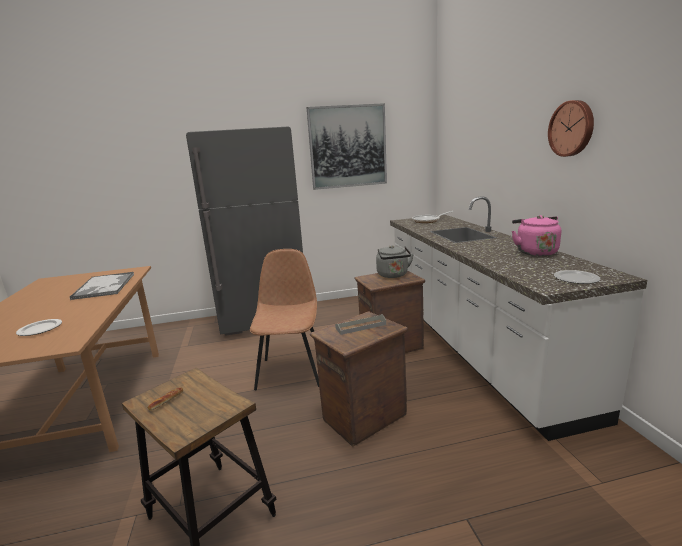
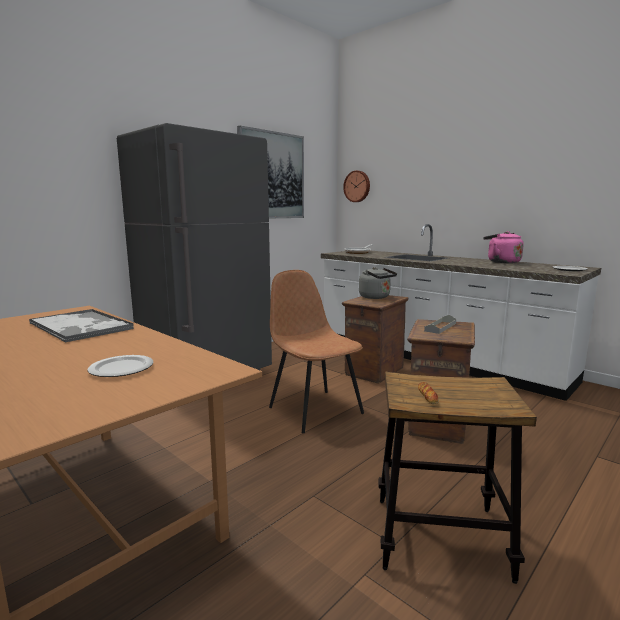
camera: 35 degrees left, 5 degrees down
(572, 128) = (519, 165): wall clock -> wall clock (357, 186)

